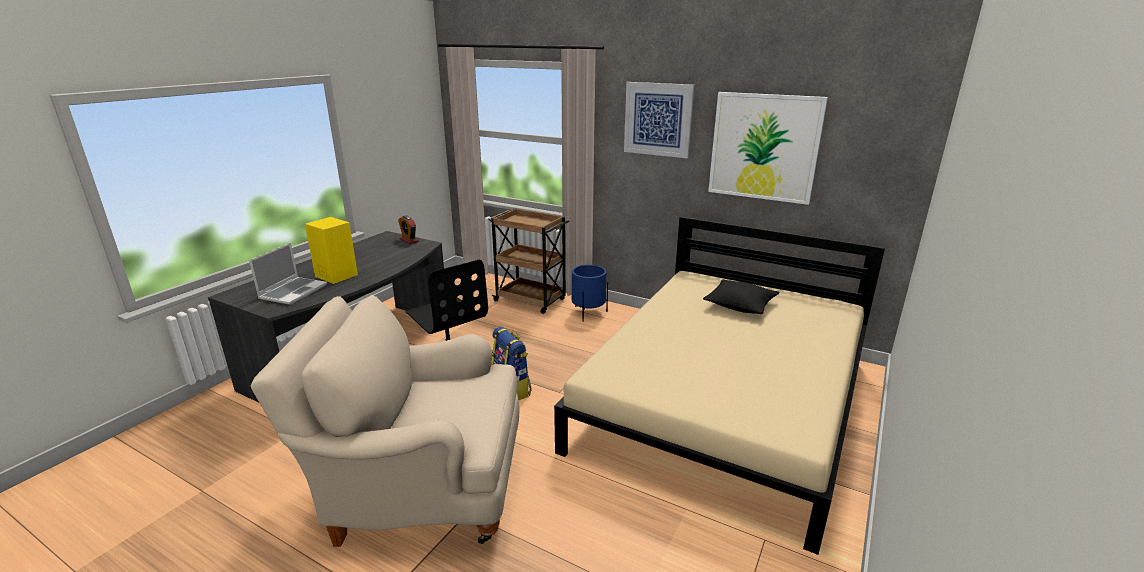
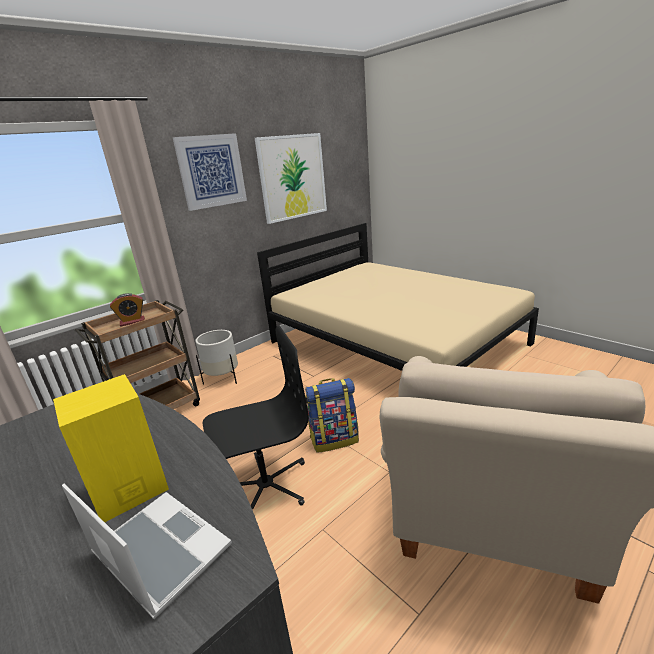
camera: 70 degrees left, 0 degrees up
(409, 240) = (54, 412): alarm clock -> alarm clock (132, 322)
(588, 313) = (223, 378): blue planter -> white planter
(740, 305) = (349, 285): black pillow -> none

